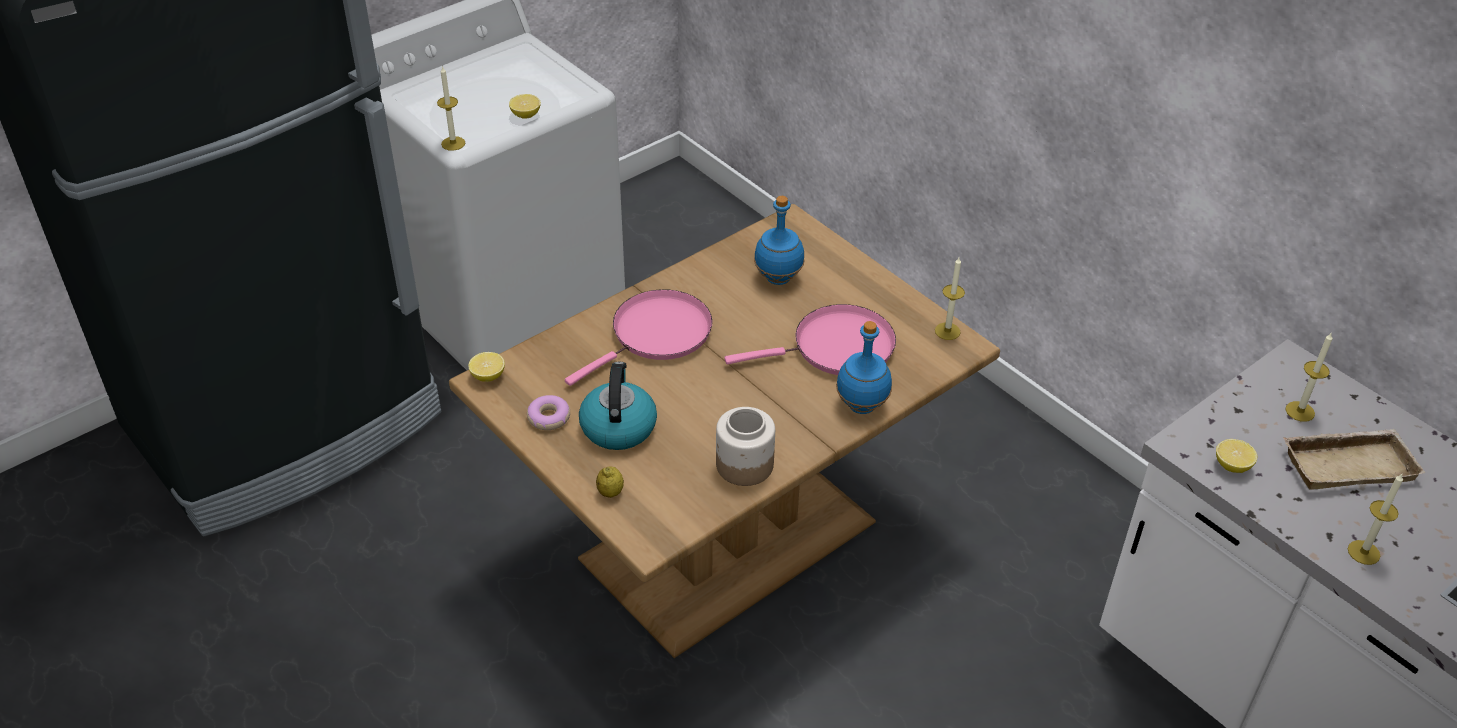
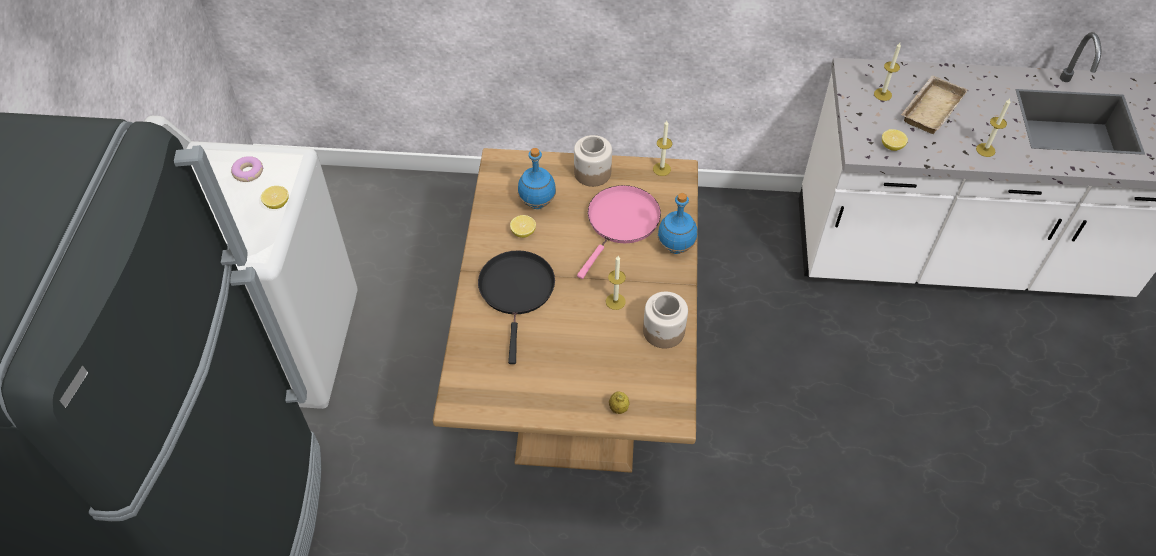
camera: 45 degrees left, 10 degrees up
(453, 143) = (255, 259): candle -> candle (615, 301)
(488, 376) = (455, 398): lemon -> lemon (523, 232)
(549, 417) = (525, 393): donut -> donut (248, 172)
(618, 426) = (570, 365): kettle -> none
(657, 335) = (517, 291): pink frying pan -> black frying pan
(868, 288) = (592, 173): none -> jar

